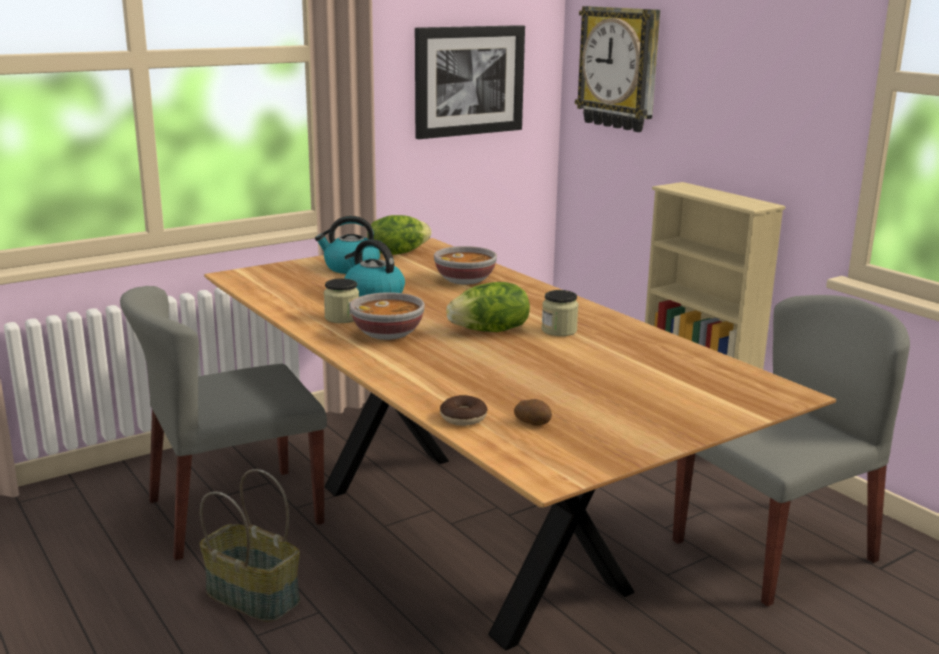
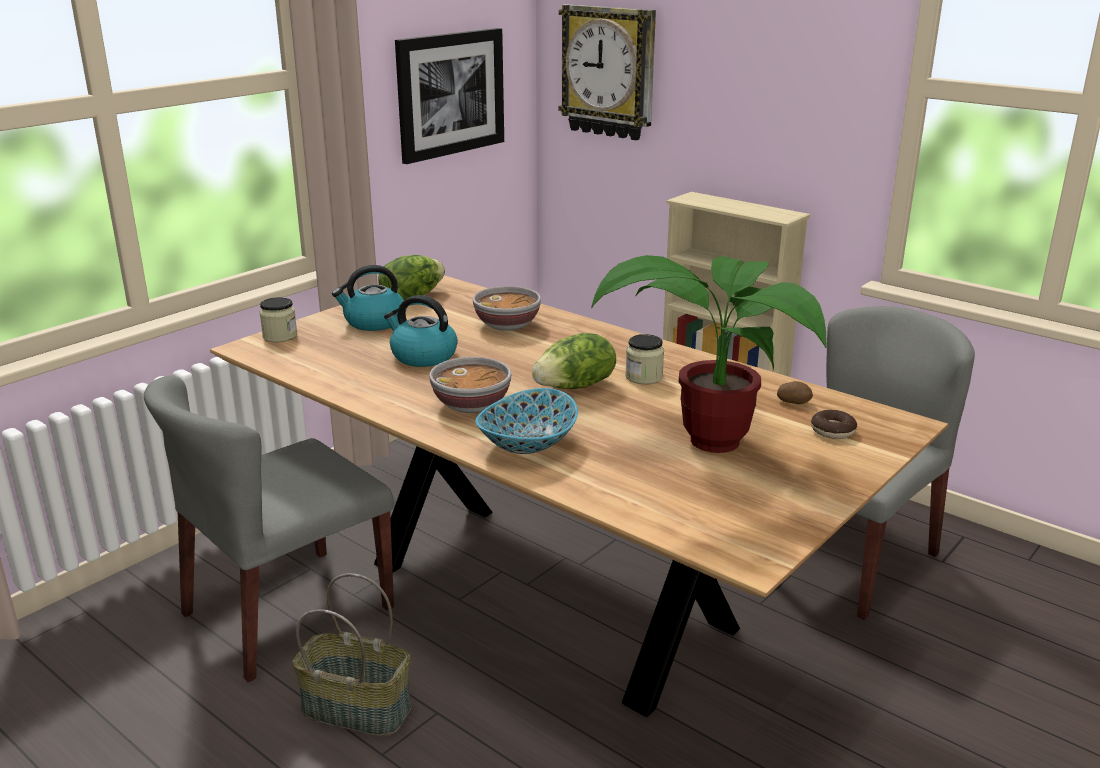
camera: 15 degrees left, 5 degrees up
(342, 318) = (408, 390): jar -> jar (280, 336)
(414, 367) = (528, 444): none -> bowl
(463, 418) = (620, 501): donut -> donut (833, 431)
(533, 422) = (693, 495): potato -> potato (793, 401)
(577, 386) = (706, 443): none -> potted plant

